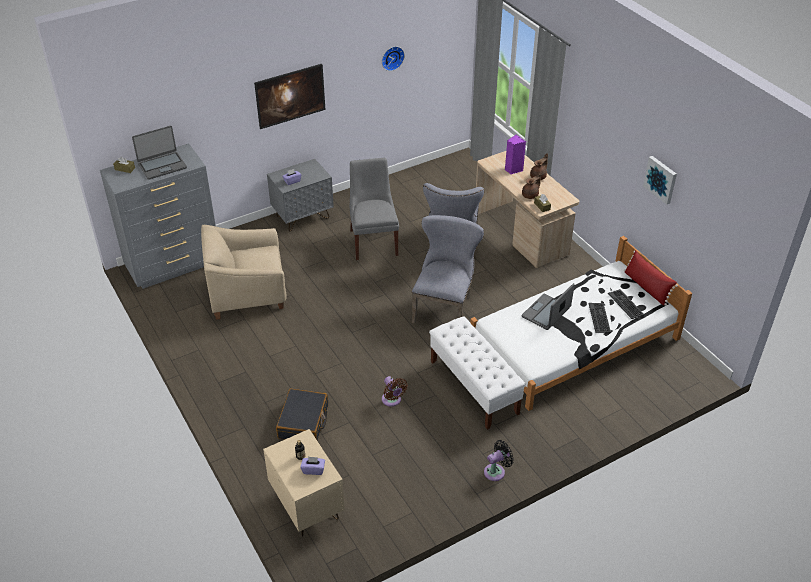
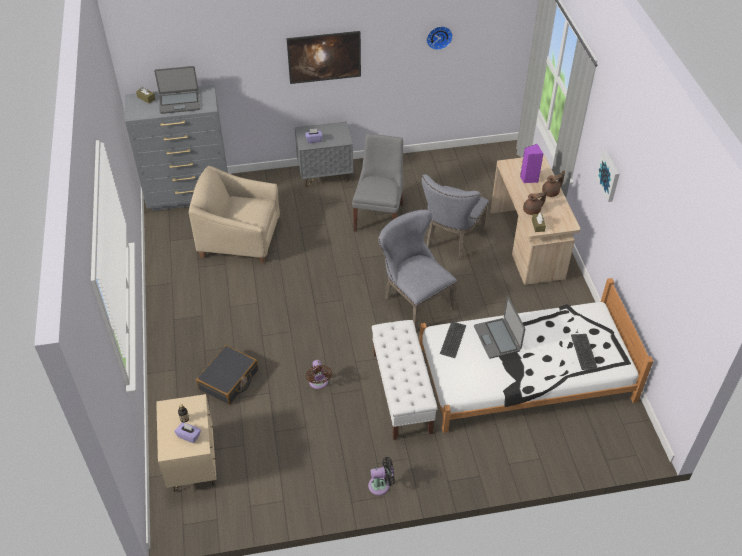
camera: 20 degrees right, 5 degrees up
(444, 307) = (414, 301): grey chair -> grey chair turned 75 degrees counterclockwise
(546, 313) = (497, 338): laptop -> laptop turned 75 degrees counterclockwise
(599, 318) = (549, 359): keyboard -> keyboard (453, 340)
(646, 287) = (616, 339): red pillow -> none
(661, 179) = (648, 233): picture -> picture (609, 175)

